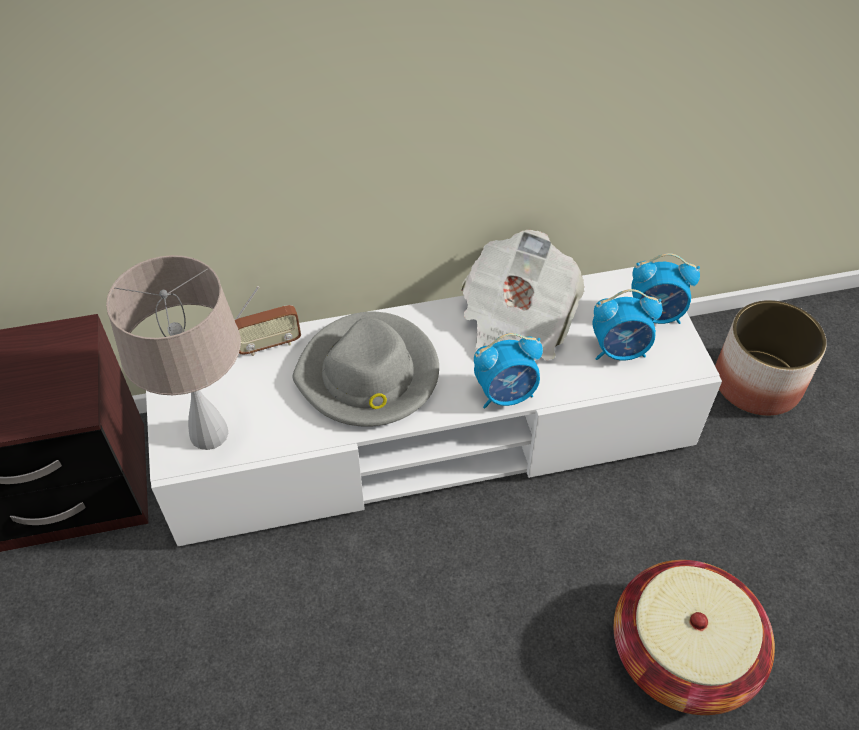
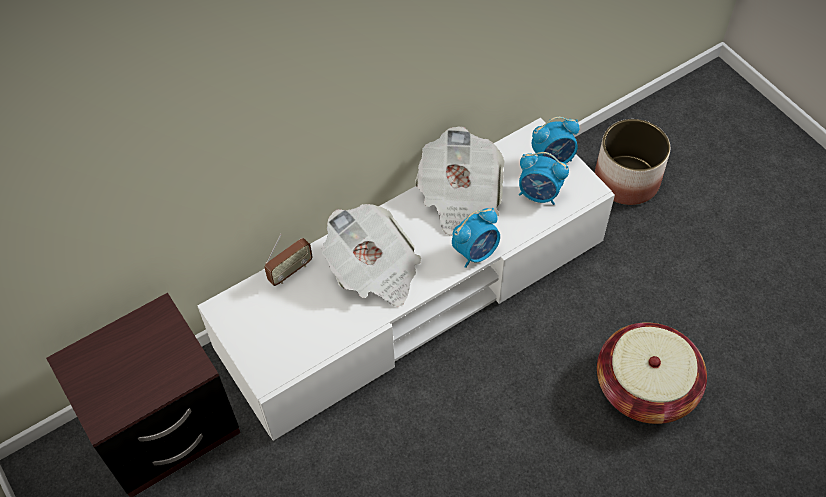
camera: 20 degrees left, 5 degrees up
(210, 434) = (282, 351): beige table lamp -> none
(369, 375) = (374, 270): grey hat -> newspaper
(619, 350) = (539, 194): alarm clock -> alarm clock turned 45 degrees clockwise

